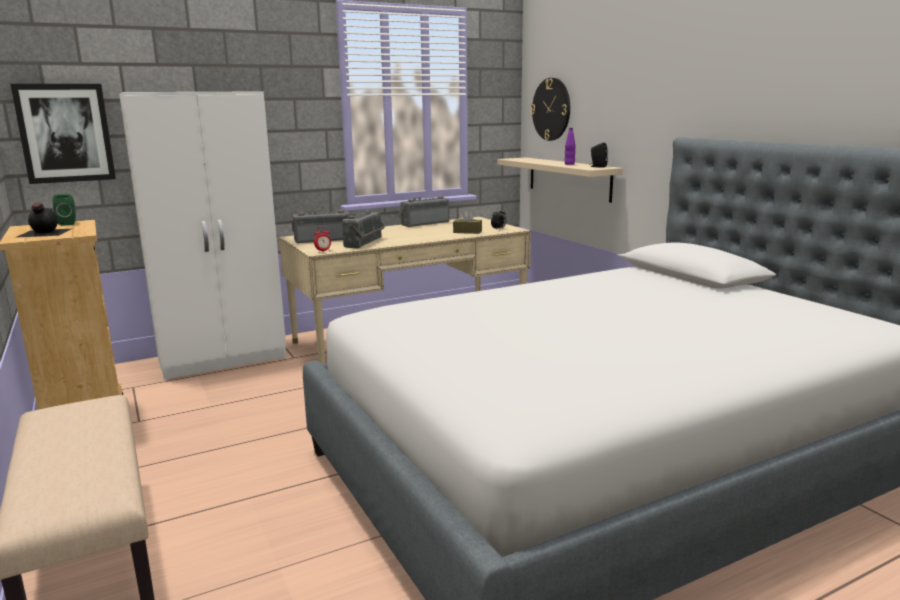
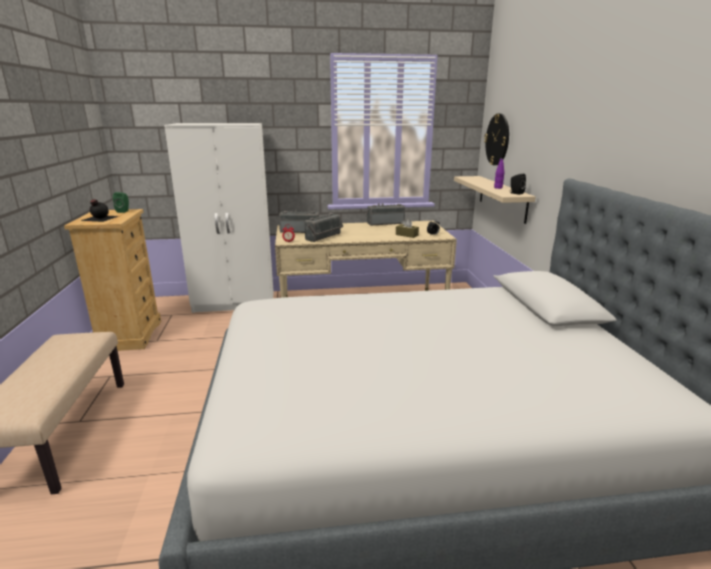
camera: 20 degrees right, 5 degrees up
(65, 133) = (145, 148): picture -> none

